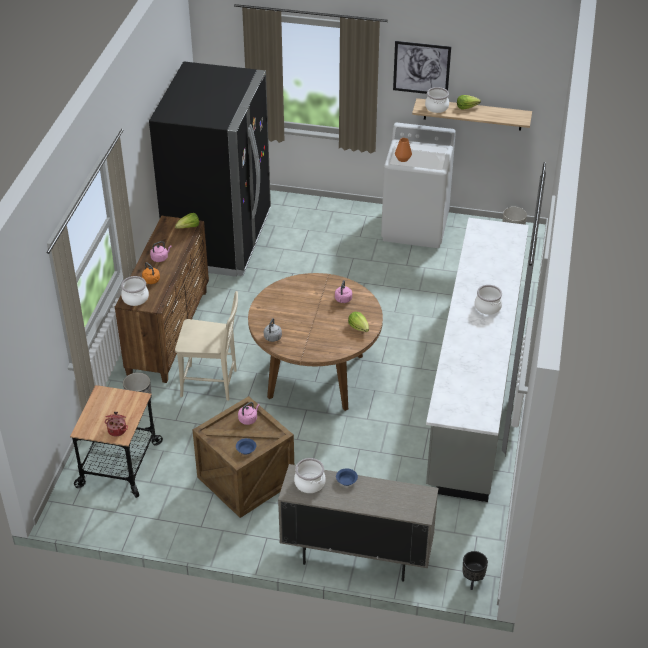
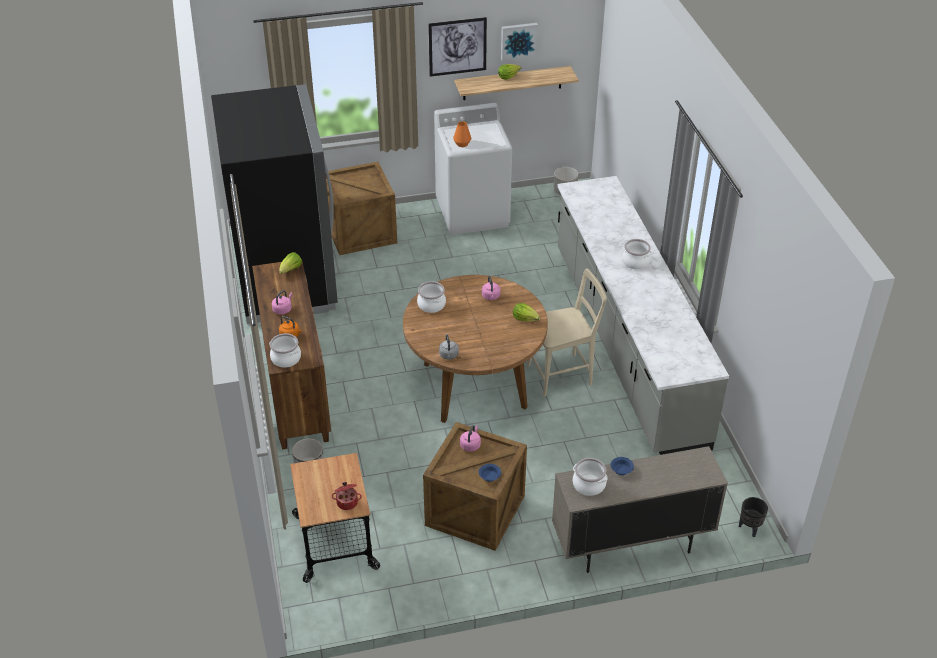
camera: 25 degrees left, 0 degrees up
(212, 383) = (376, 426): beige chair -> beige chair (563, 374)
(306, 215) = (359, 231): none -> crate
(437, 107) = (480, 83): cooking pot -> cooking pot (431, 305)
(481, 76) = (518, 41): none -> picture

